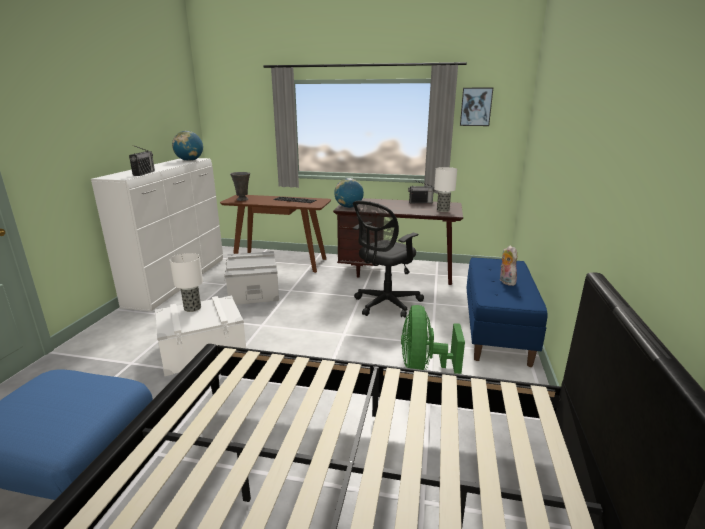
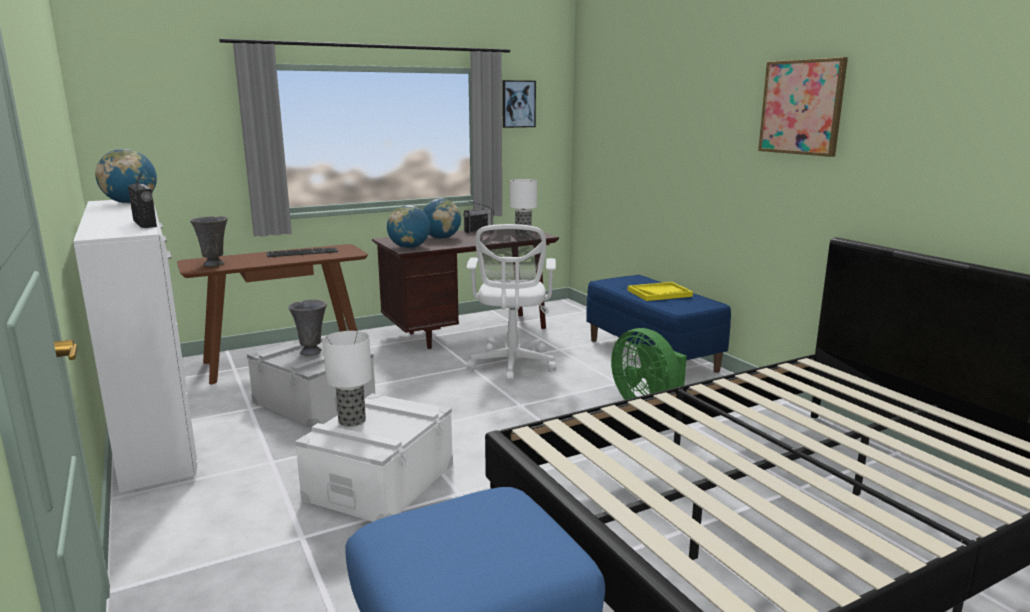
camera: 40 degrees left, 5 degrees down
(253, 261) = (311, 352): none -> grey vase
(383, 204) = (441, 238): none -> globe
(385, 304) = (512, 365): black office chair -> white office chair
(505, 281) = (659, 293): plush toy -> yellow tray
(615, 119) = (802, 107): none -> picture

